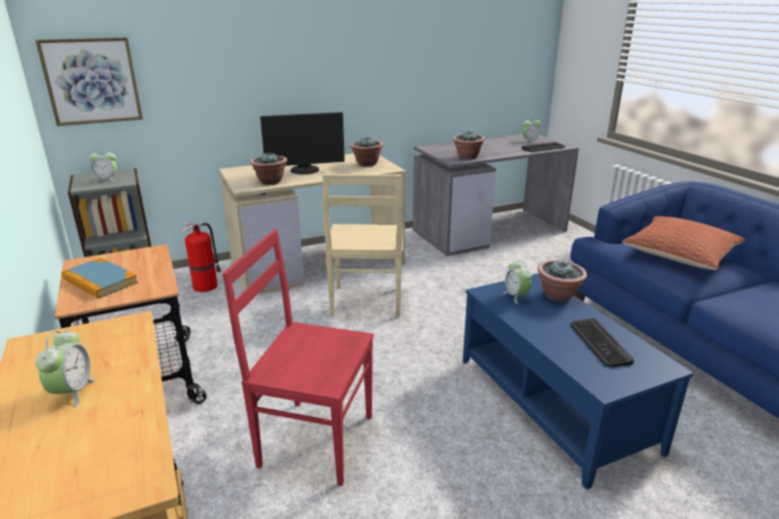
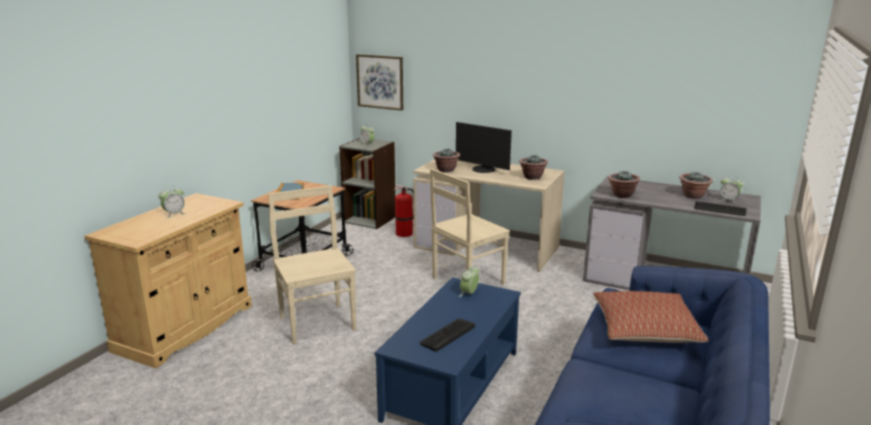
camera: 50 degrees right, 5 degrees down
(313, 439) = (317, 322): red chair -> beige chair
(558, 296) = (494, 306): potted plant -> potted plant (693, 196)

